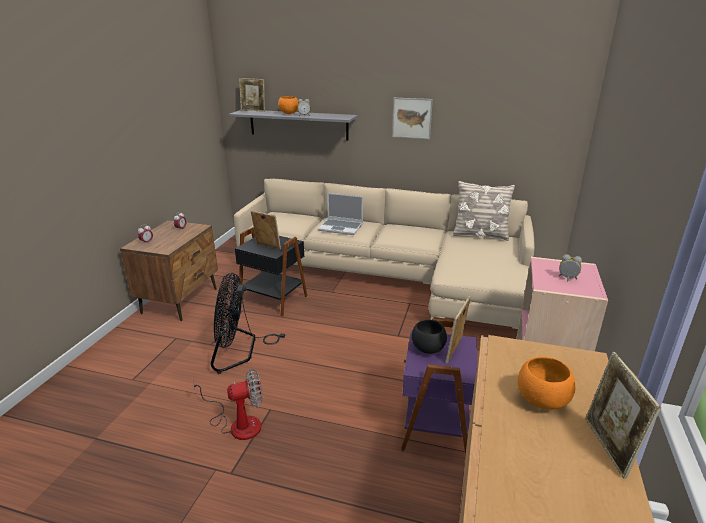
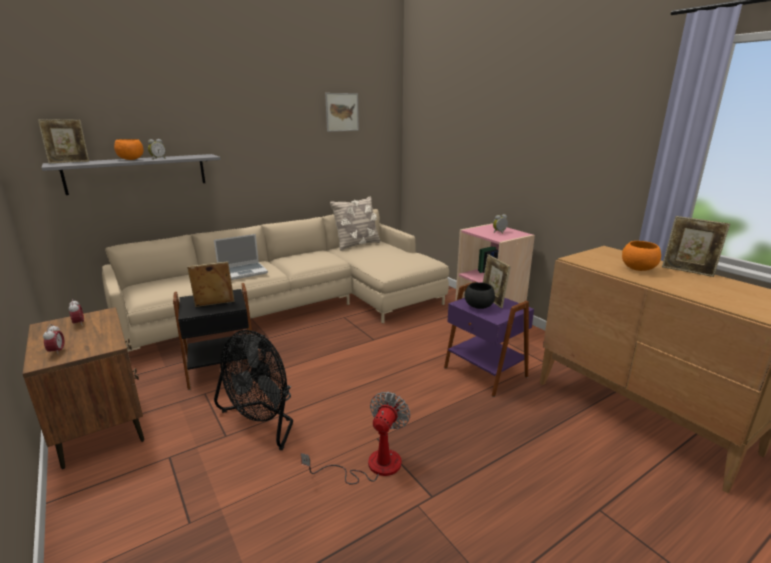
camera: 50 degrees left, 5 degrees down
(412, 118) = (269, 151): picture -> picture (342, 112)

